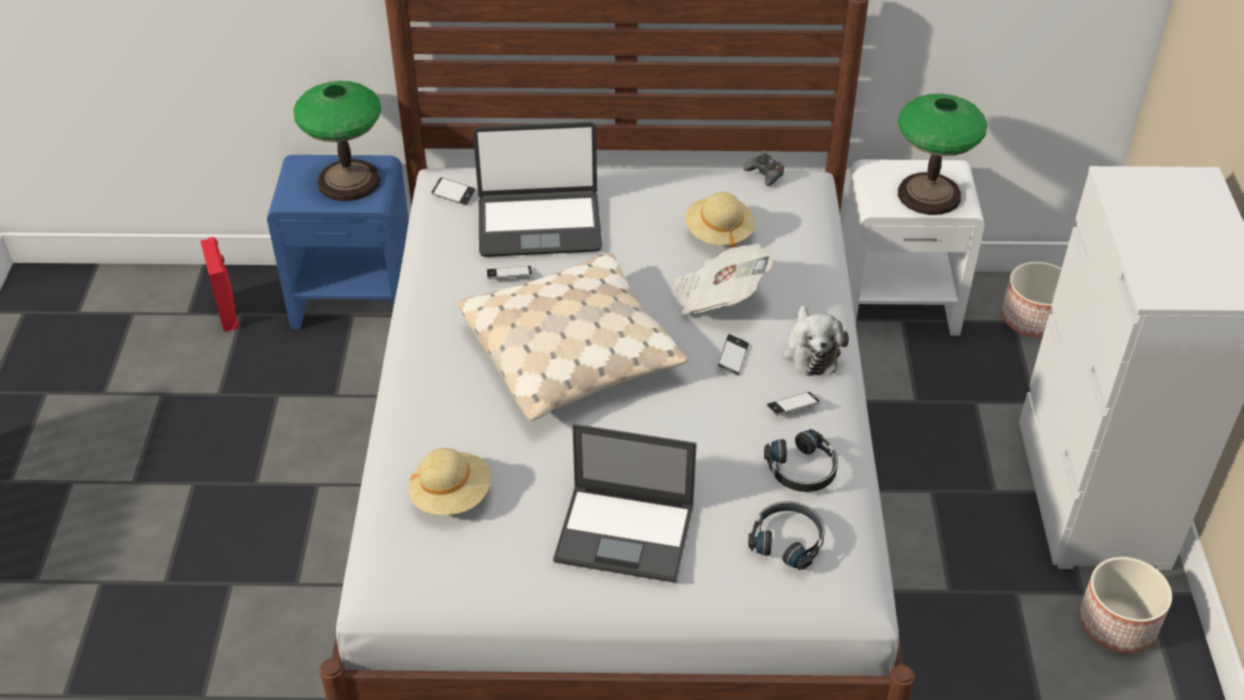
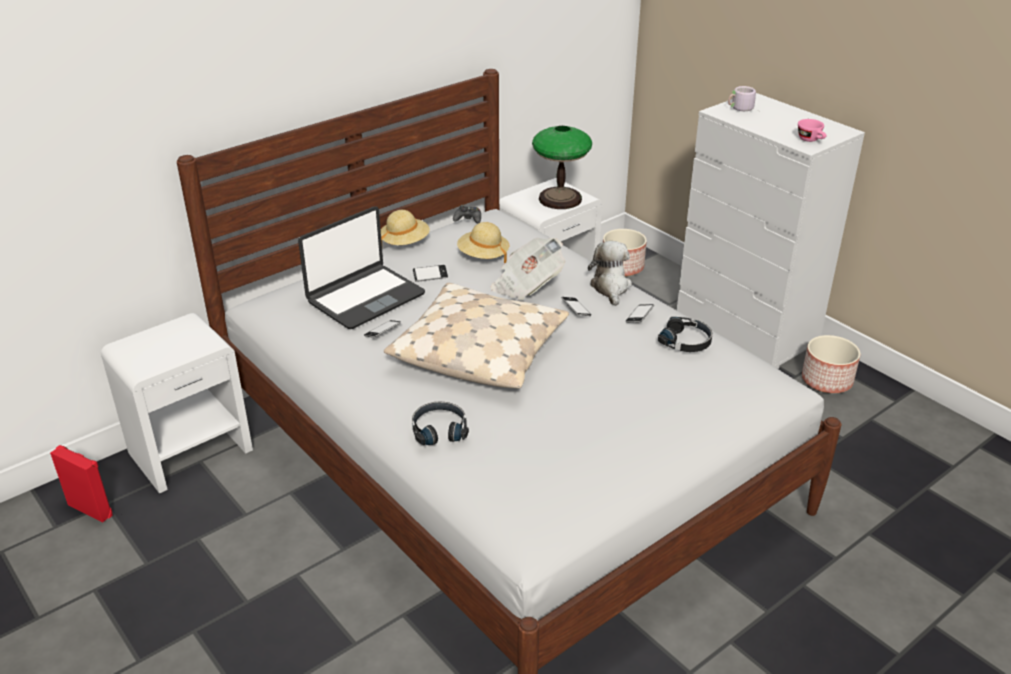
camera: 40 degrees left, 10 degrees down
(349, 182) = (177, 340): table lamp -> none
(355, 300) = (191, 451): blue nightstand -> white nightstand
(451, 496) = (509, 463): beige hat -> beige hat (405, 242)
(453, 194) = (281, 307): phone -> phone (430, 276)
(626, 533) = (640, 422): laptop -> none
(788, 540) = (725, 377): black headphones -> black headphones (439, 429)
(811, 351) = (610, 287): plush toy -> plush toy turned 135 degrees counterclockwise
(1153, 188) = (740, 109): none -> grey mug
(1177, 286) = (811, 140): none -> pink cup

